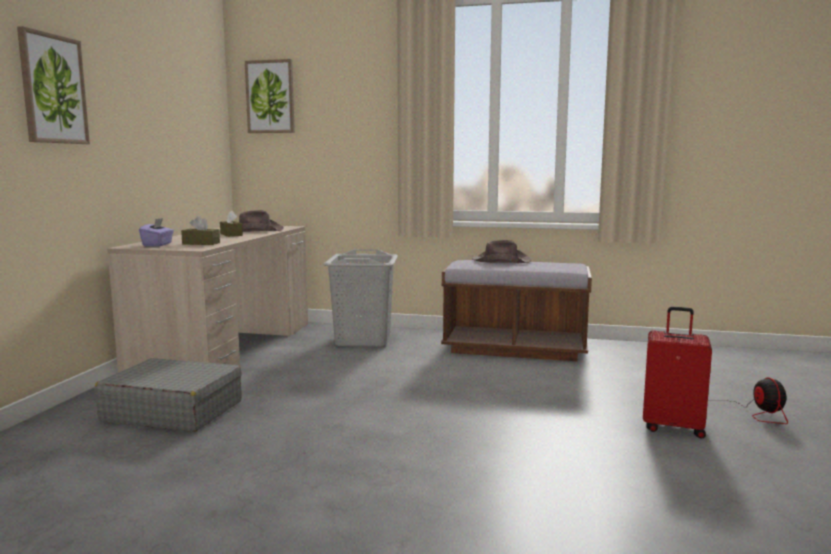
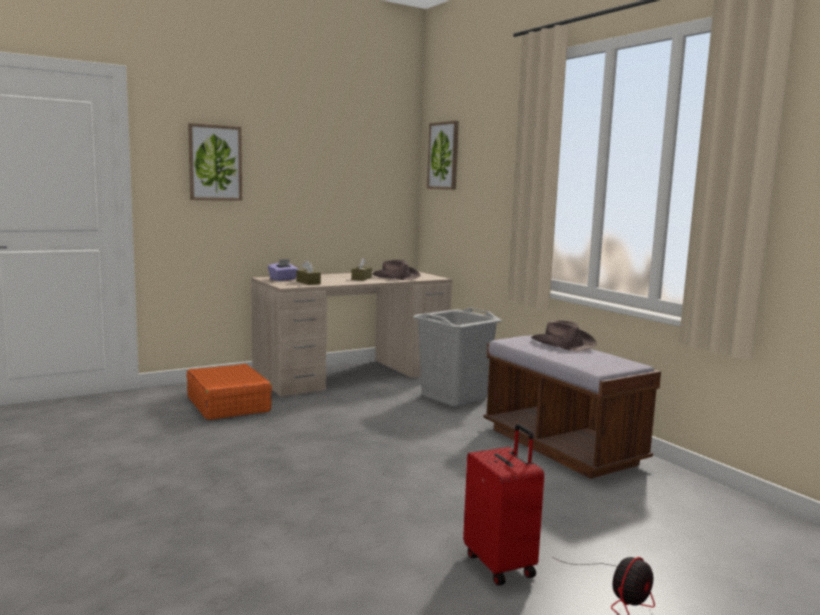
camera: 45 degrees right, 0 degrees up
(172, 411) = (228, 404): grey suitcase -> orange suitcase

